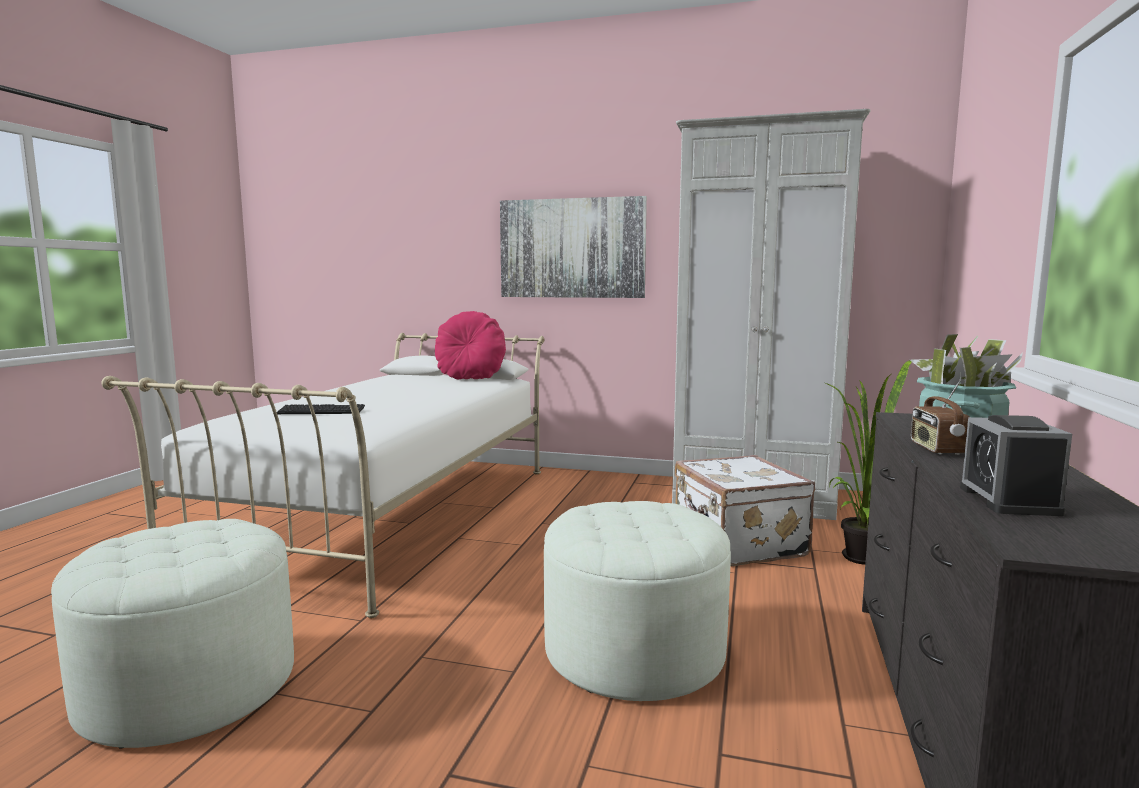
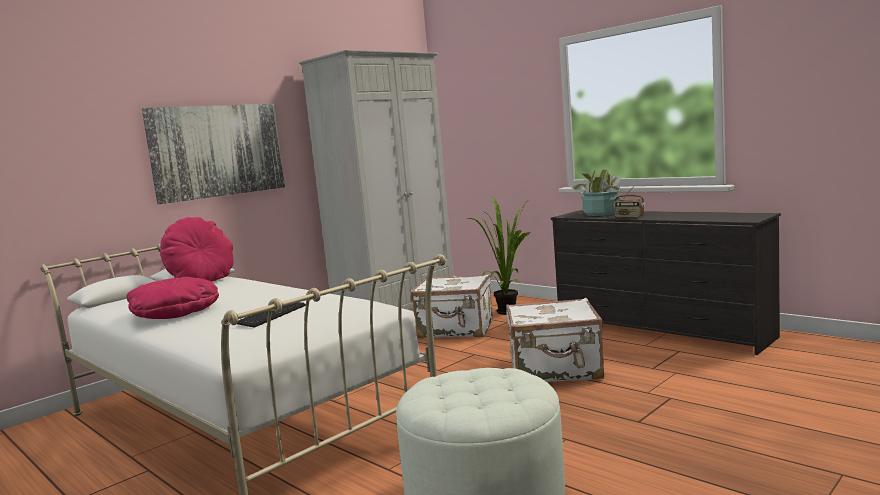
camera: 60 degrees left, 0 degrees up
(351, 390) = (176, 312): none -> pink pillow
(634, 651) = (556, 370): white ottoman -> white suitcase
(1009, 500) = (702, 217): alarm clock -> none

